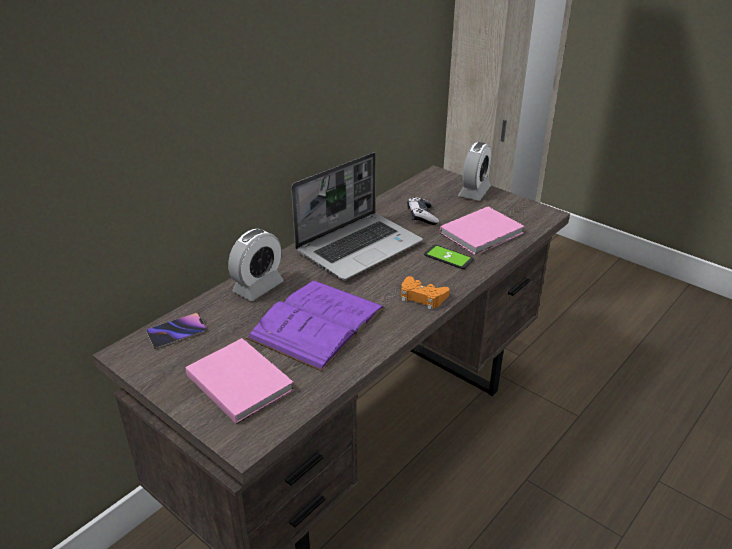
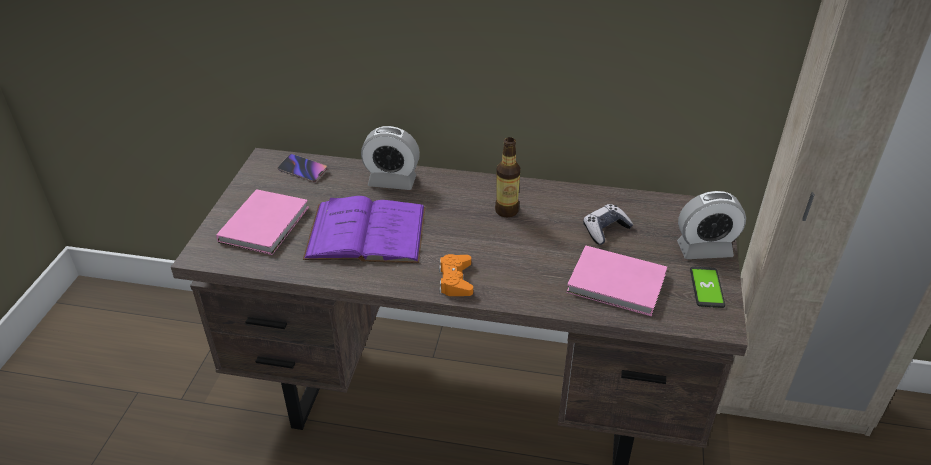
camera: 60 degrees right, 5 degrees up
(359, 246) = (506, 211): laptop -> bottle
(448, 257) = (542, 275): phone -> phone (706, 288)

